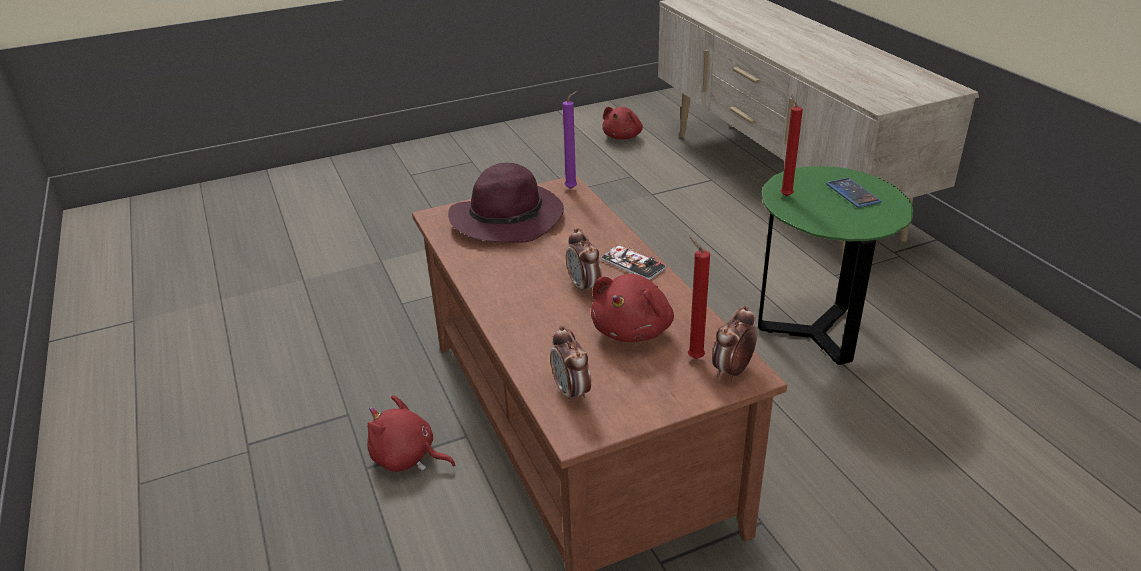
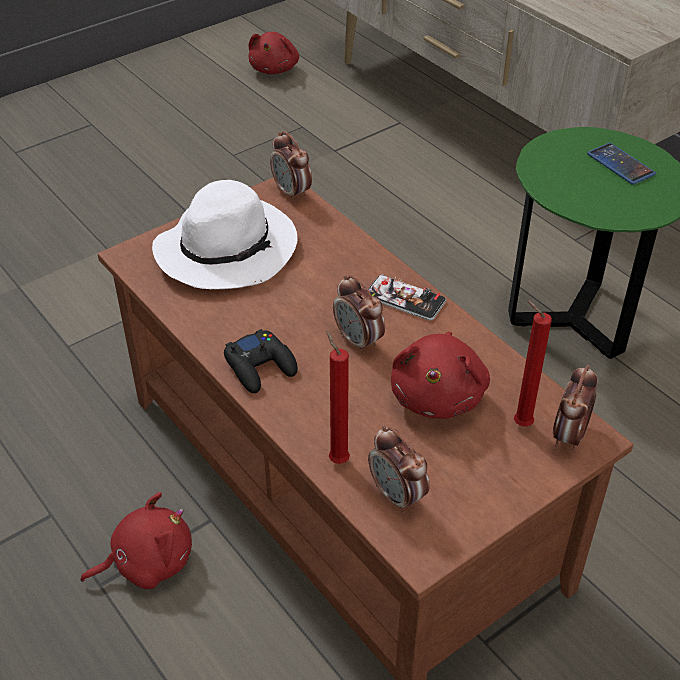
camera: 15 degrees left, 10 degrees up
(407, 458) = (147, 562): red plush toy -> red plush toy turned 150 degrees clockwise
(501, 295) = (261, 367): none -> black game controller
(508, 218) = (227, 248): purple hat -> white hat
(573, 188) = (292, 193): purple candle -> alarm clock
(785, 195) = (546, 175): red candle -> red candle (337, 459)

